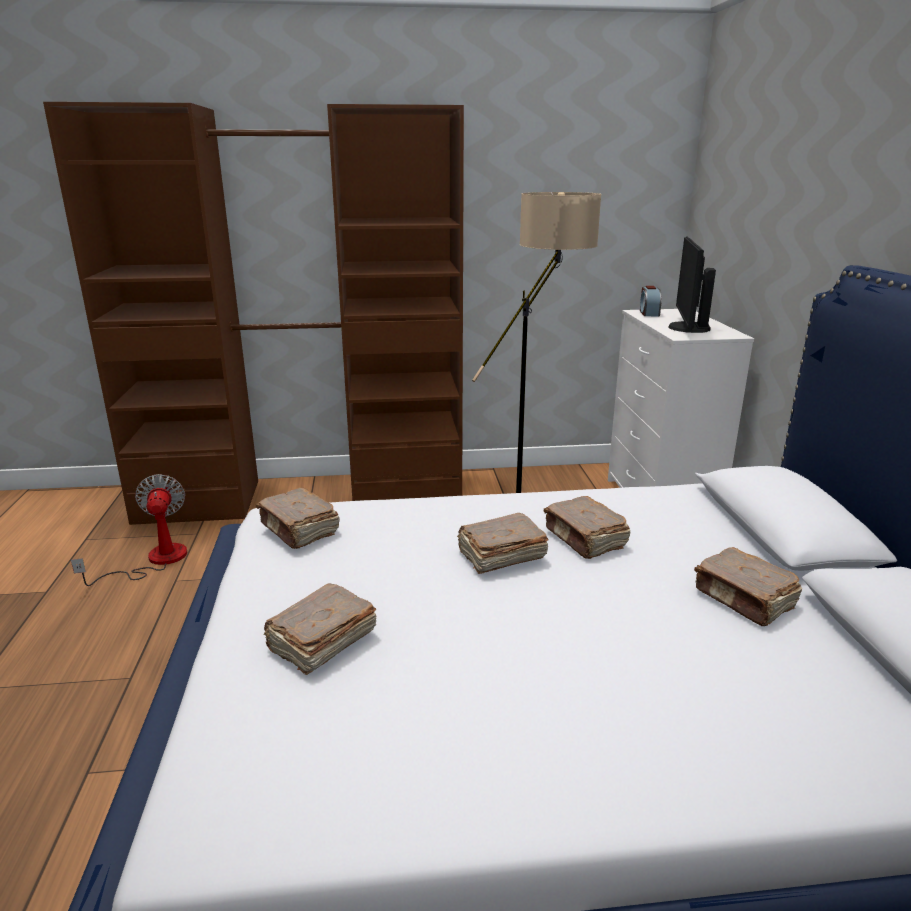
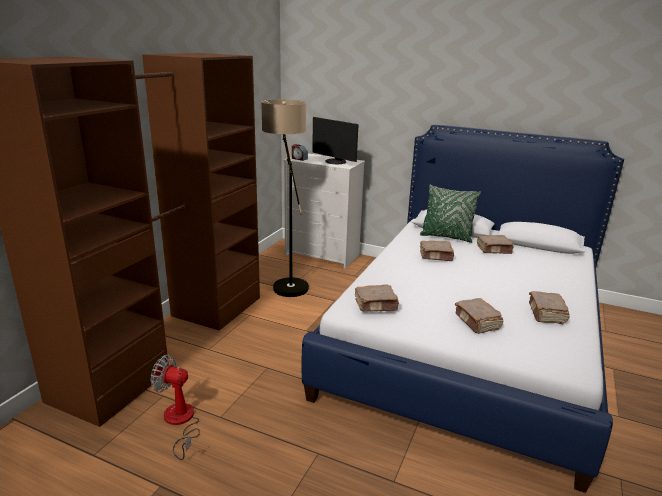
camera: 60 degrees left, 0 degrees up
(500, 556) = (437, 273): brown book -> brown book (546, 314)
(715, 530) = (446, 237): none -> green pillow

